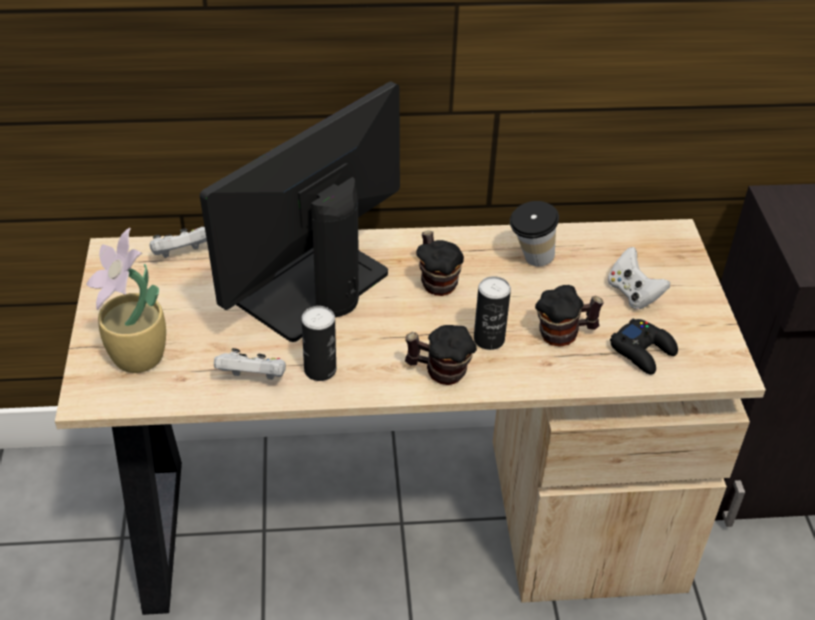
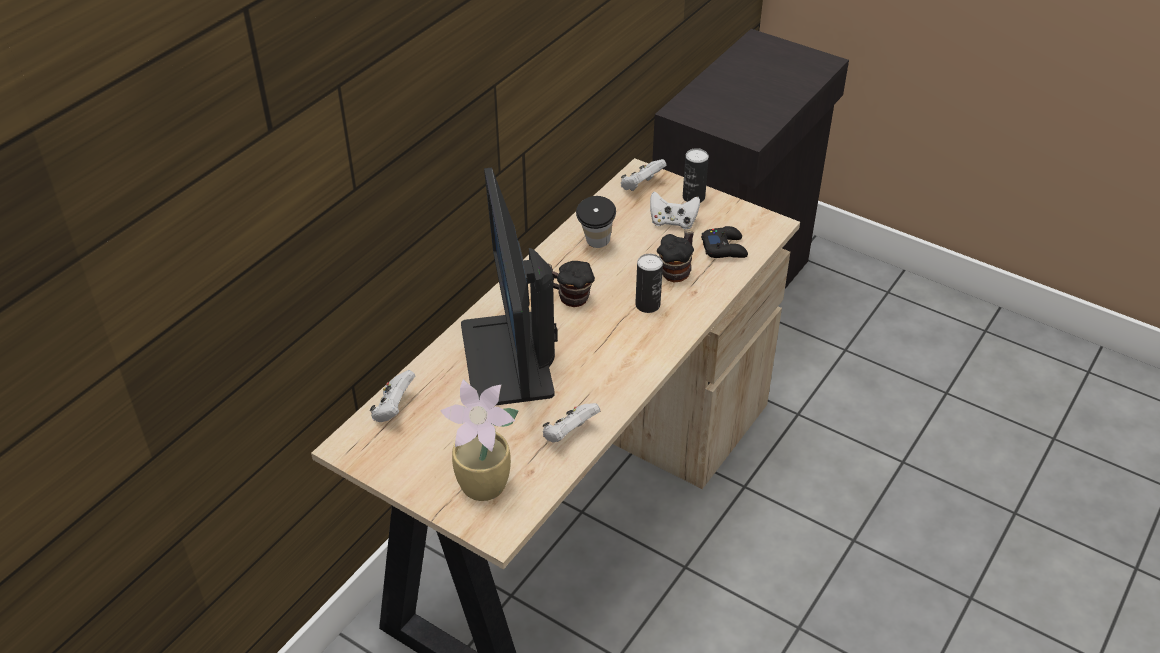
camera: 50 degrees left, 0 degrees up
(320, 370) = (594, 397): can -> can (693, 197)
(439, 372) = (653, 343): mug -> none
(656, 244) = (641, 186): none -> white game controller

